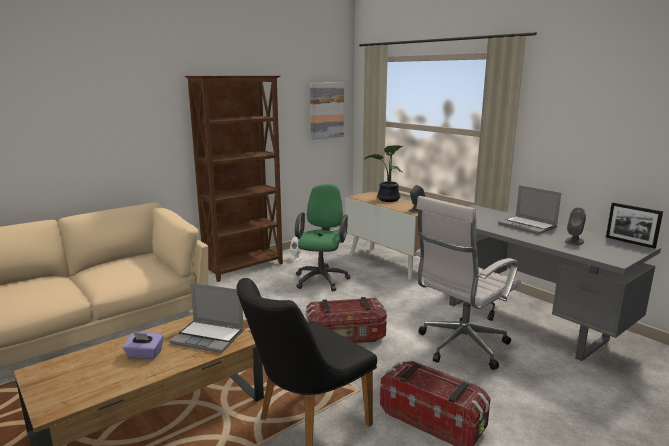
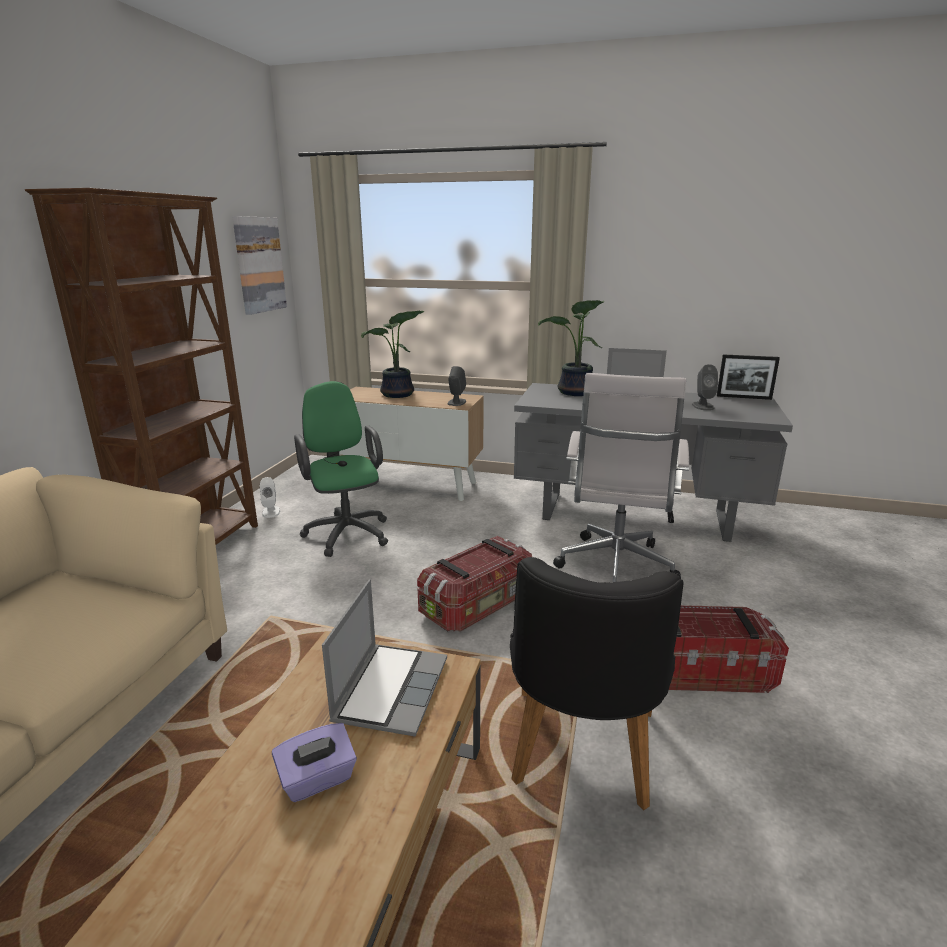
camera: 35 degrees left, 5 degrees up
(209, 337) = (390, 689): laptop -> laptop turned 60 degrees counterclockwise
(490, 215) = (574, 393): none -> potted plant

